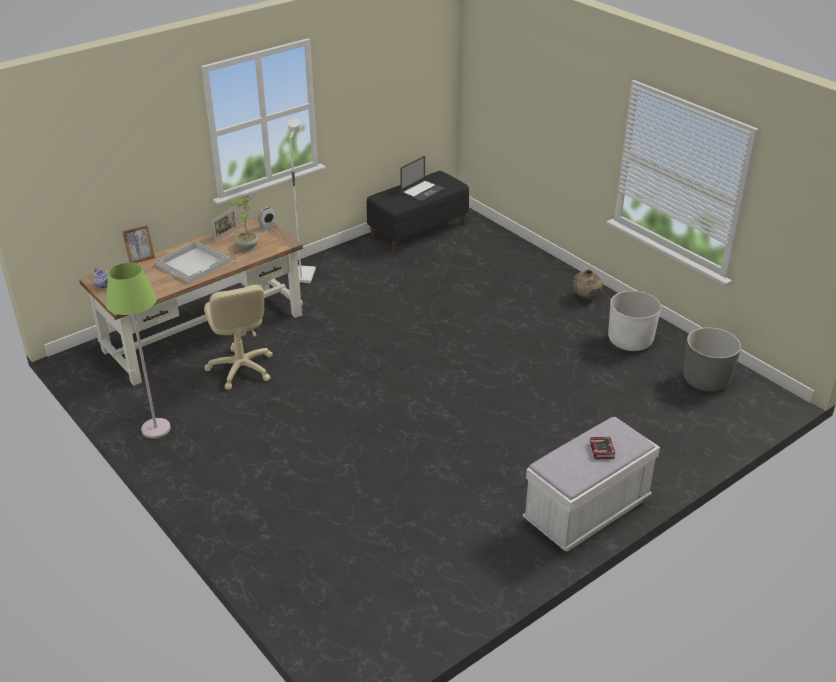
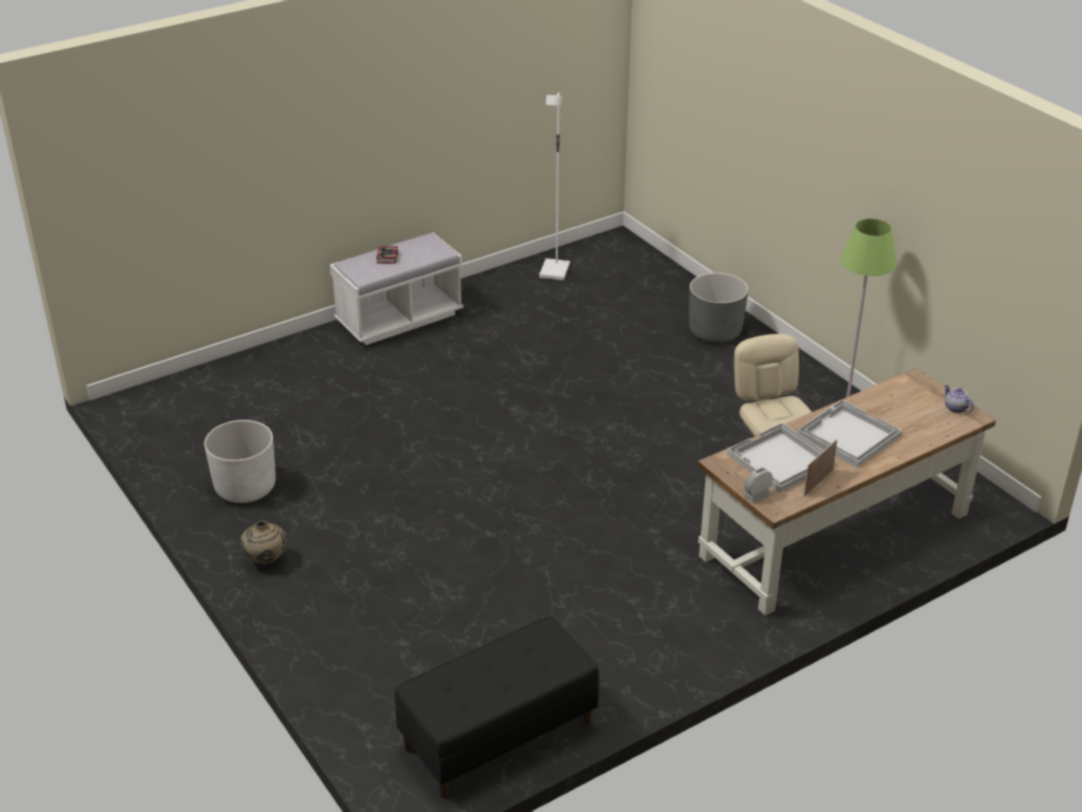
camera: 175 degrees left, 0 degrees up
(141, 259) = (927, 446): picture frame -> none
(247, 246) = (780, 460): potted plant -> white tray
(302, 275) = (708, 634): white floor lamp -> white floor lamp (555, 271)
(422, 191) = (489, 675): laptop -> none
(706, 379) = (187, 431): grey planter -> grey planter (715, 332)

